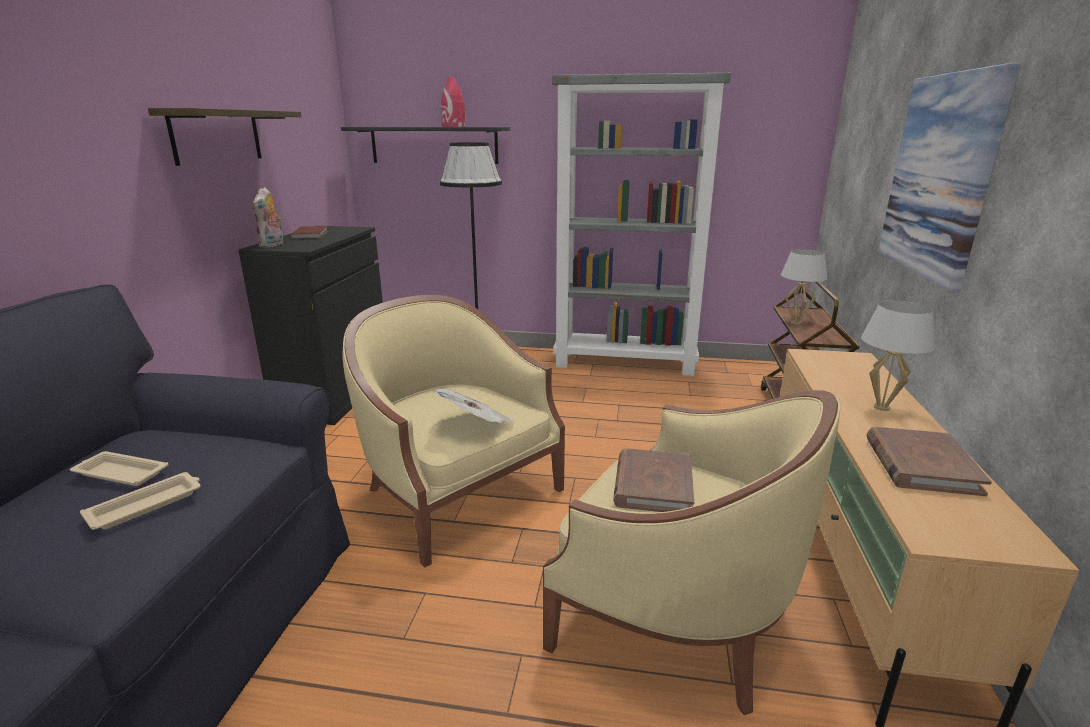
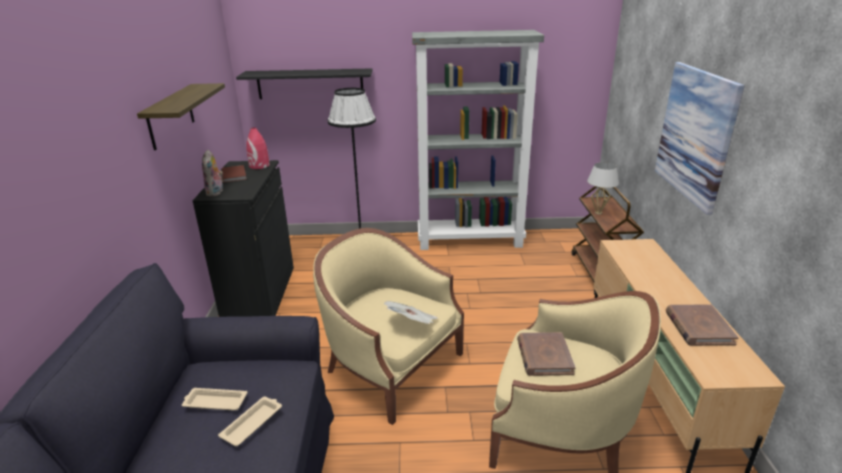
camera: 10 degrees left, 5 degrees up
(454, 126) = (329, 71): red vase -> red vase (259, 166)
(881, 407) = (668, 285): white table lamp -> none

